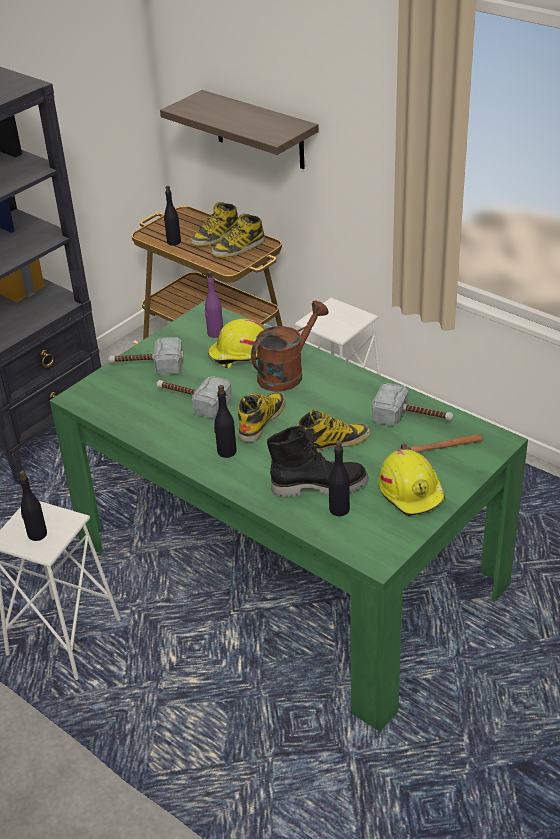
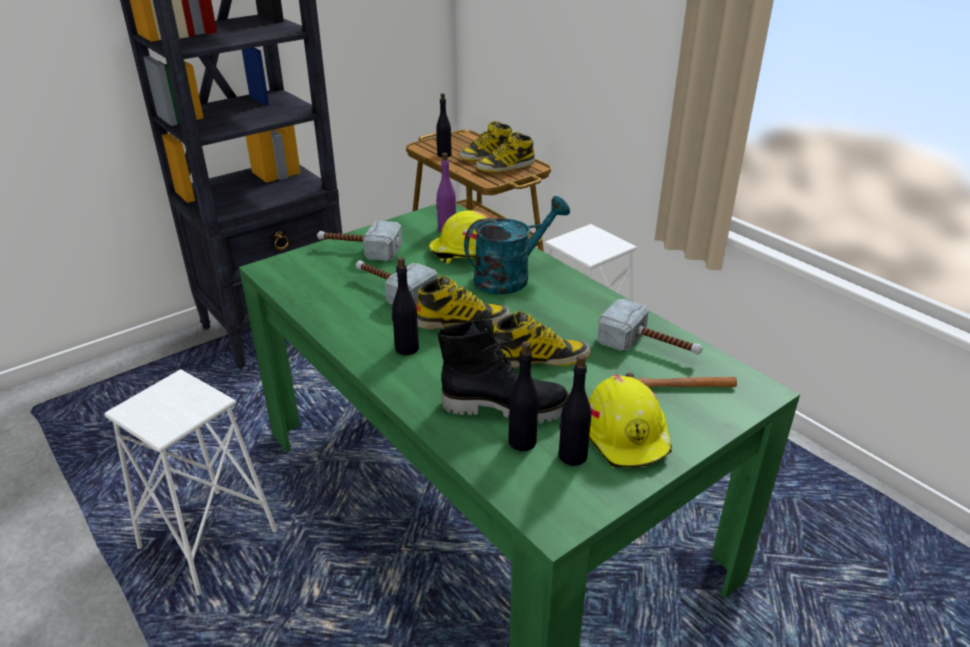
camera: 10 degrees right, 5 degrees down
(37, 534) = (165, 411): black bottle -> black bottle (572, 456)
(259, 130) = (543, 46): shelf -> none
(262, 420) = (463, 321): boot -> boot turned 45 degrees clockwise
(286, 373) = (510, 277): brown watering can -> turquoise watering can

